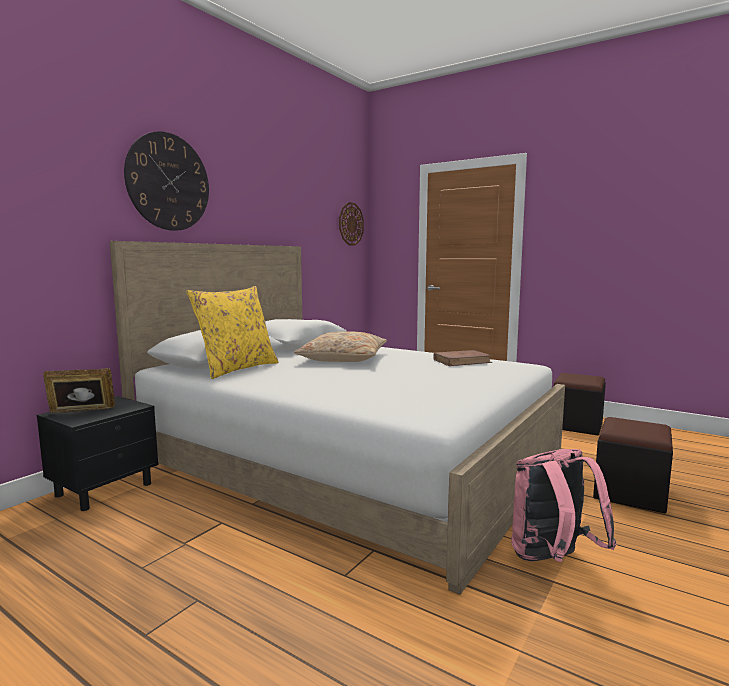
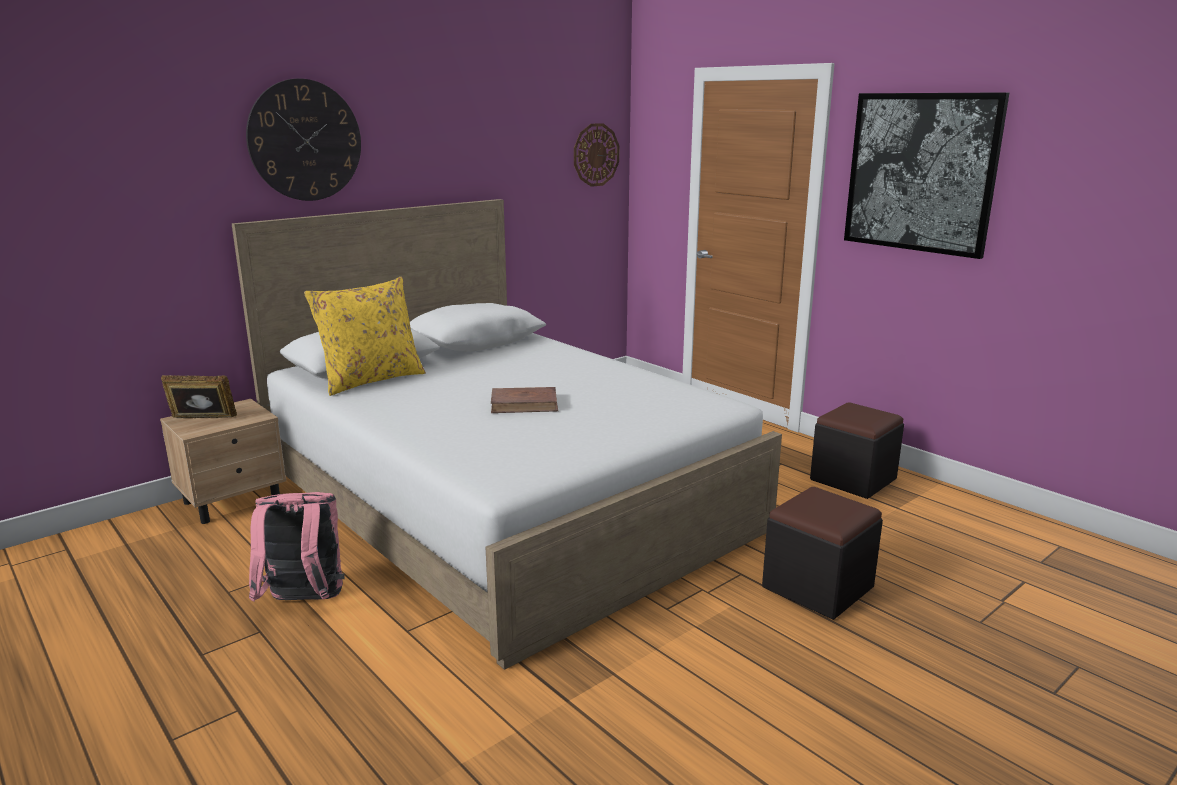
camera: 15 degrees right, 10 degrees up
(105, 489) = (234, 501): black nightstand -> beige nightstand
(343, 358) = (508, 371): beige pillow -> none
(462, 361) = (650, 389): brown book -> brown book (524, 404)
(552, 560) = (635, 651): pink backpack -> pink backpack (304, 602)
(597, 216) = (921, 173): none -> picture

